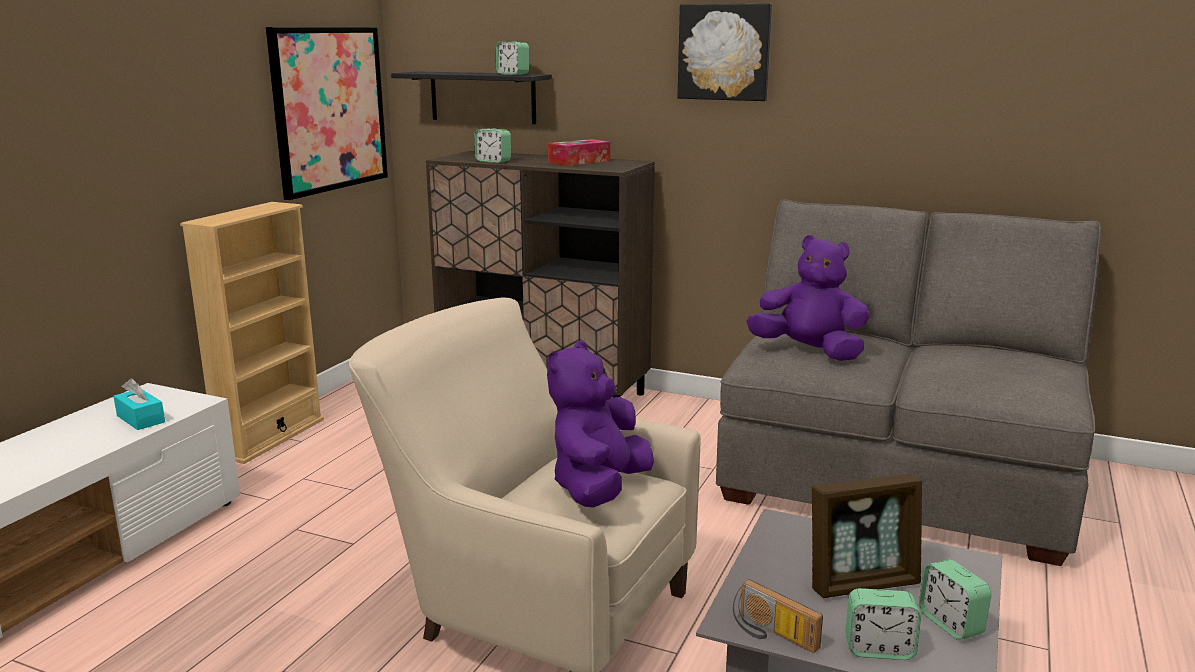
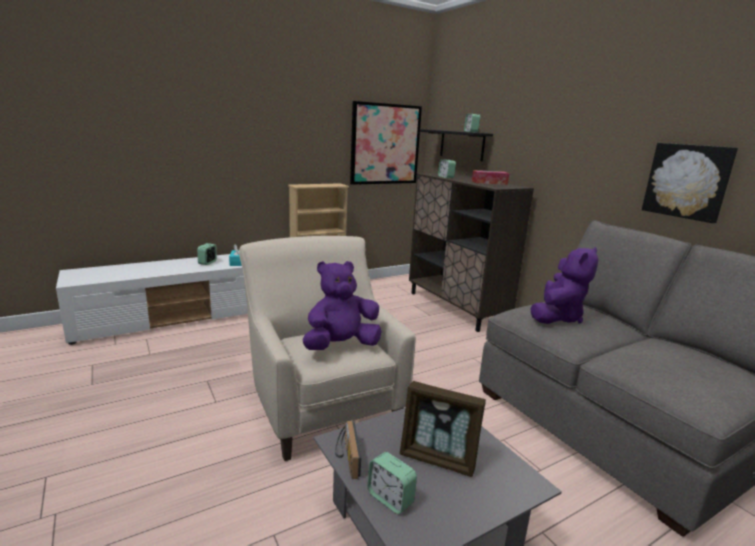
camera: 35 degrees right, 0 degrees up
(724, 52) = (583, 122): picture -> picture (687, 181)
(809, 352) = (557, 317): purple plush toy -> purple plush toy turned 60 degrees clockwise
(950, 623) = (457, 510): alarm clock -> alarm clock (207, 262)

